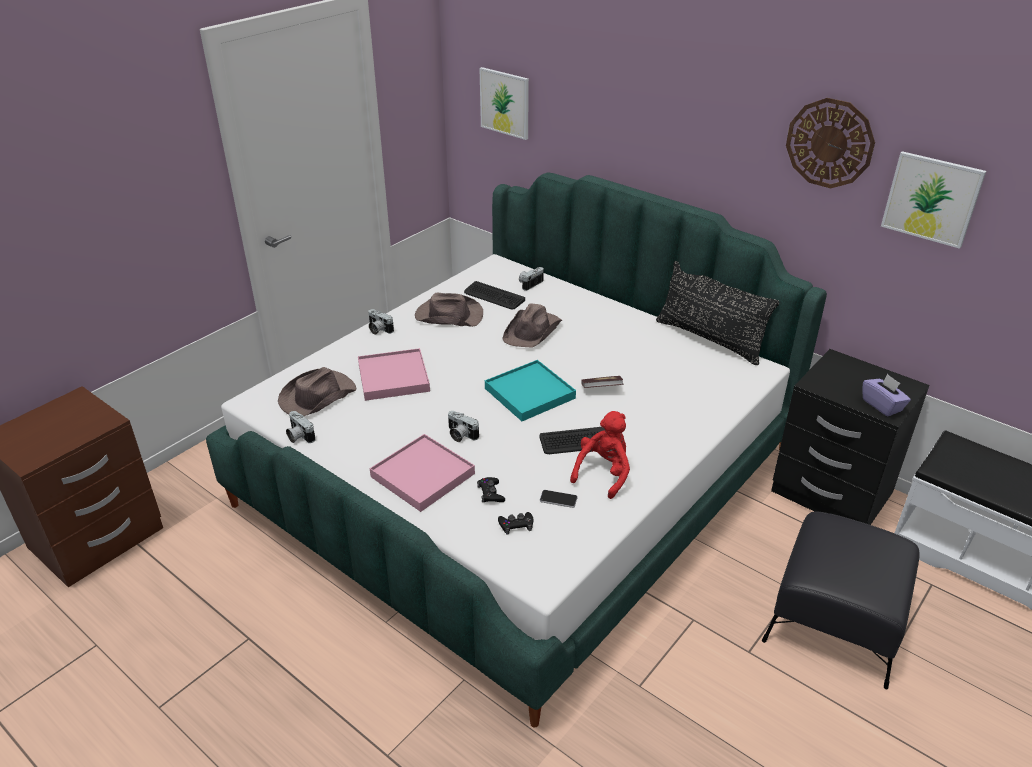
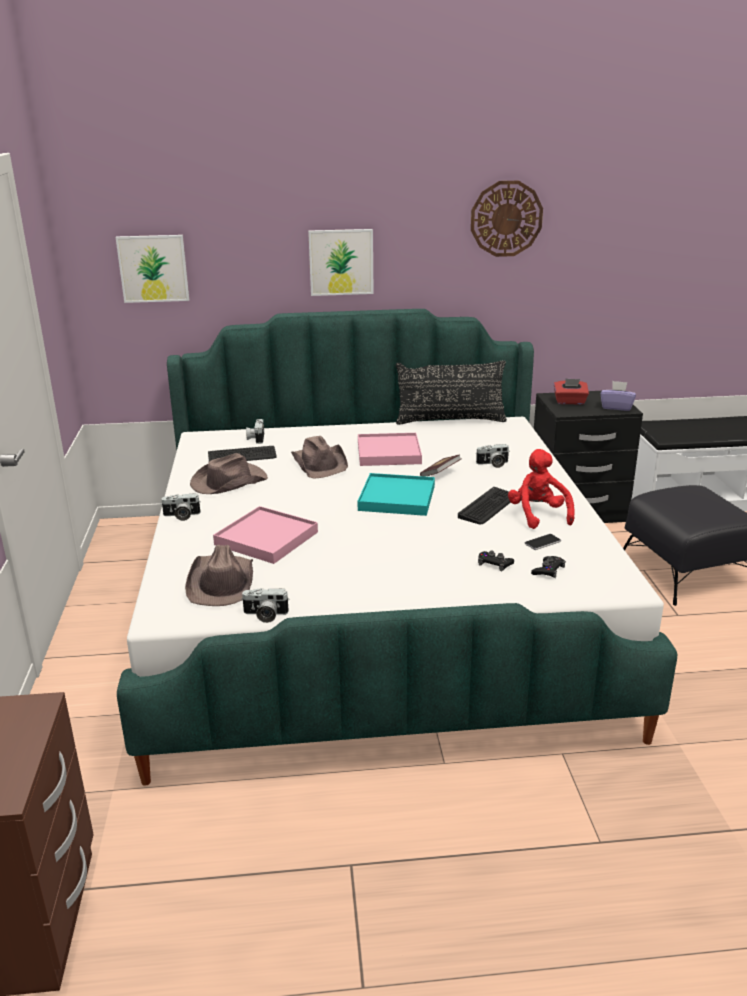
camera: 45 degrees left, 10 degrees down
(422, 475) = (425, 581): pink tray -> pink tray (388, 453)
(460, 435) = (400, 544): camera -> camera (493, 464)
(843, 375) = (570, 402): none -> red tissue box
(931, 199) = (591, 241): picture -> picture (341, 262)

